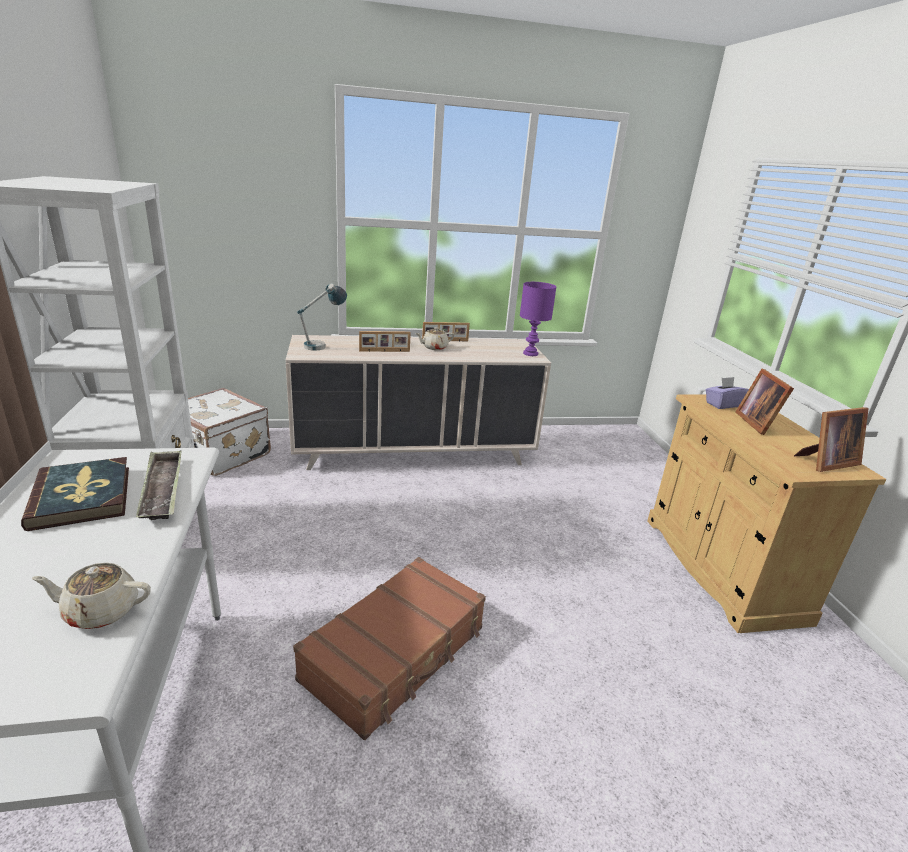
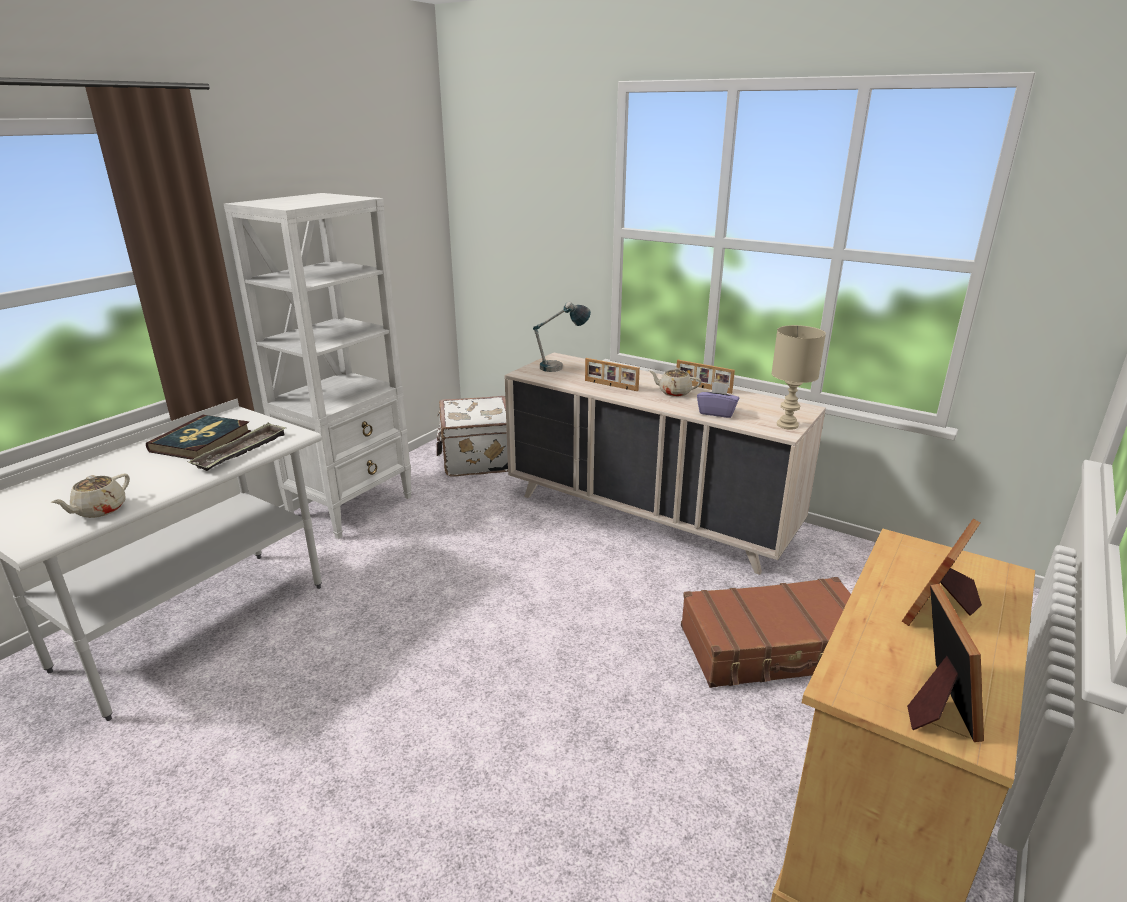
camera: 45 degrees right, 0 degrees up
(100, 611) = (99, 510): beige teapot -> beige teapot turned 105 degrees counterclockwise
(396, 654) = (389, 684): brown suitcase -> brown suitcase (775, 648)
(529, 353) = (786, 425): purple table lamp -> beige table lamp
(722, 404) = (935, 565): purple tissue box -> purple tissue box (716, 413)
(825, 462) = (935, 702): picture frame -> picture frame turned 105 degrees counterclockwise

